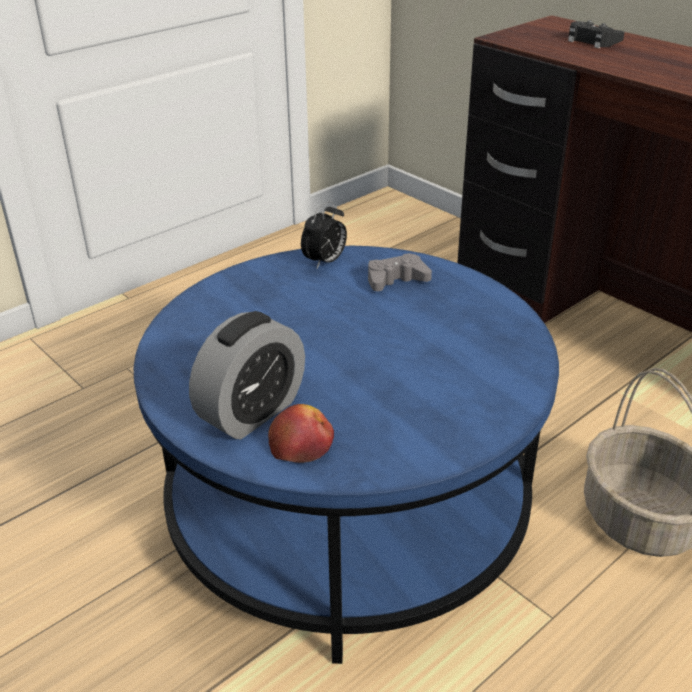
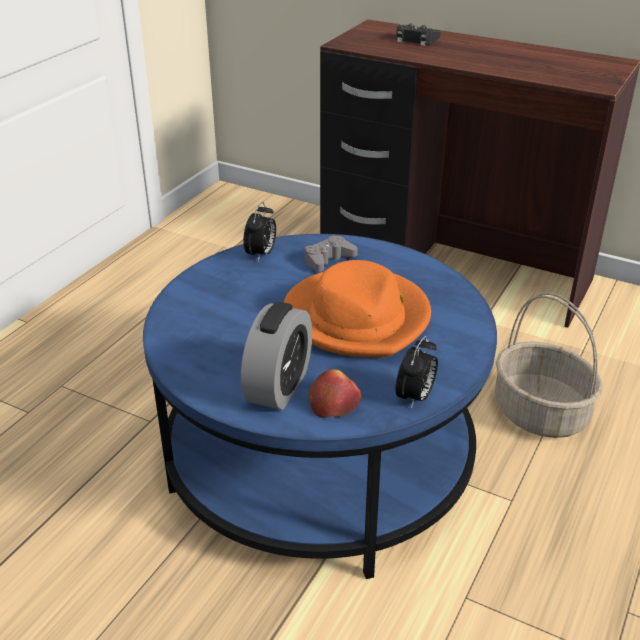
camera: 20 degrees left, 0 degrees up
(390, 351) = (358, 317): none -> orange hat
(400, 461) = (415, 397): none -> alarm clock

